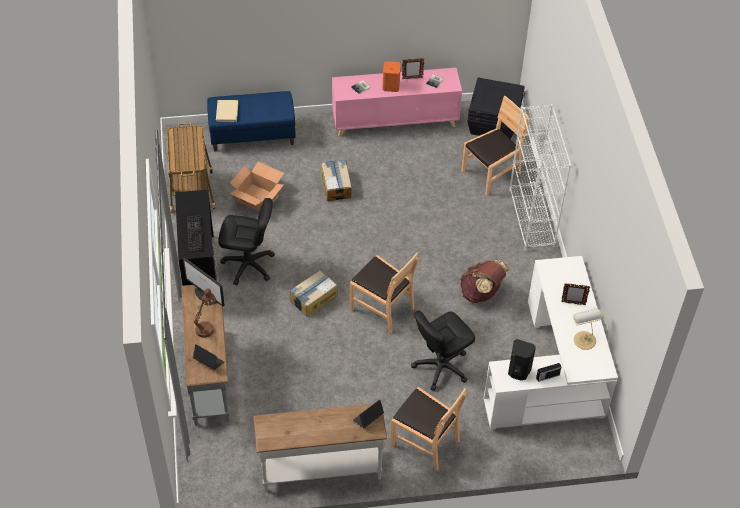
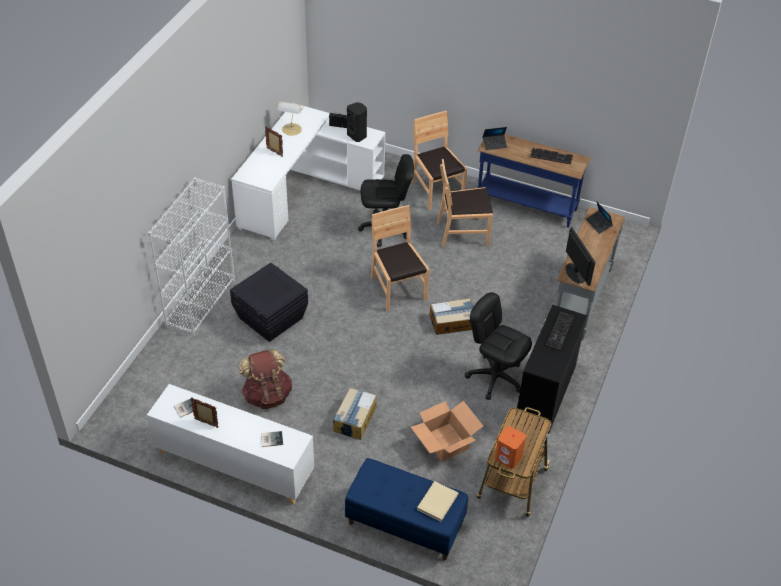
camera: 150 degrees left, 5 degrees down
(206, 327) = (588, 249): brown table lamp -> none
(298, 431) = (552, 156): none -> keyboard
(321, 469) = (526, 206): white console table -> blue console table
(390, 86) = (238, 425): orange speaker -> orange speaker (508, 457)
(395, 121) = (234, 464): pink cabinet -> white cabinet
(481, 293) = (304, 264): brown backpack -> brown backpack (267, 395)
(491, 173) = (193, 360): brown chair -> brown chair (462, 233)
(494, 123) = (136, 410): black storage box -> black storage box (270, 318)

